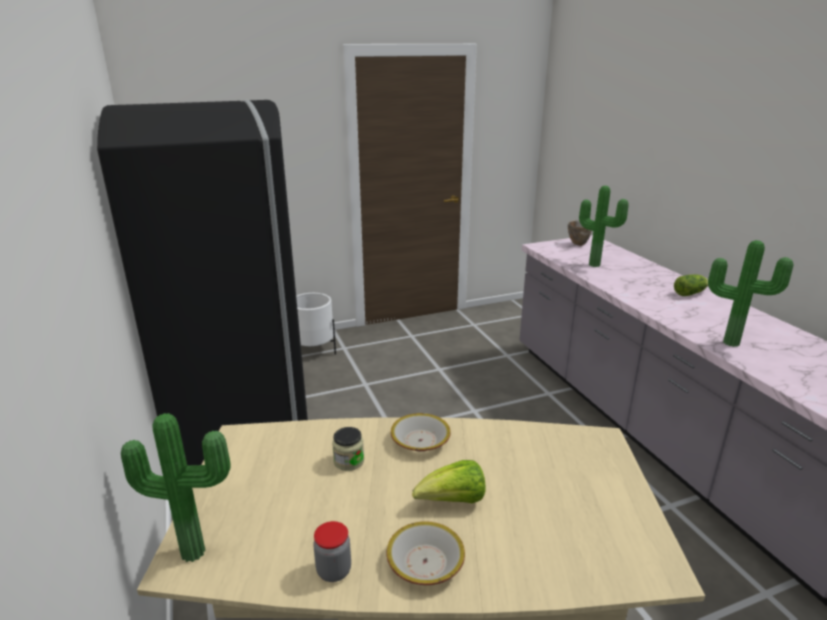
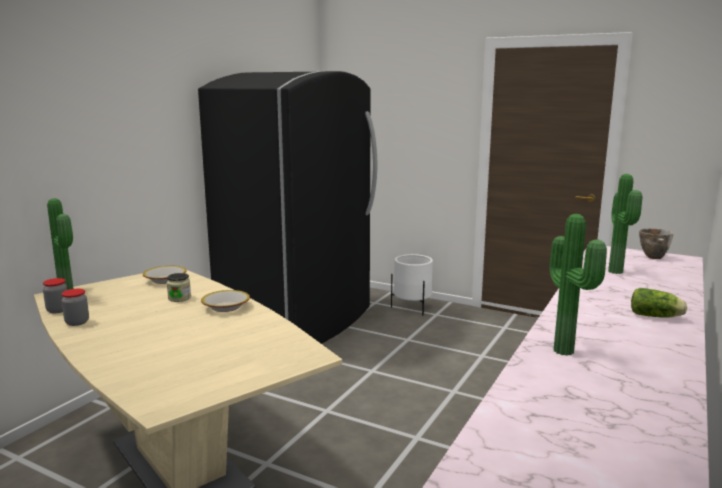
camera: 50 degrees right, 10 degrees down
(257, 578) = (58, 310): none -> jar
(425, 562) = (103, 339): bowl -> bowl (165, 280)
(453, 501) = (170, 331): lettuce -> none

